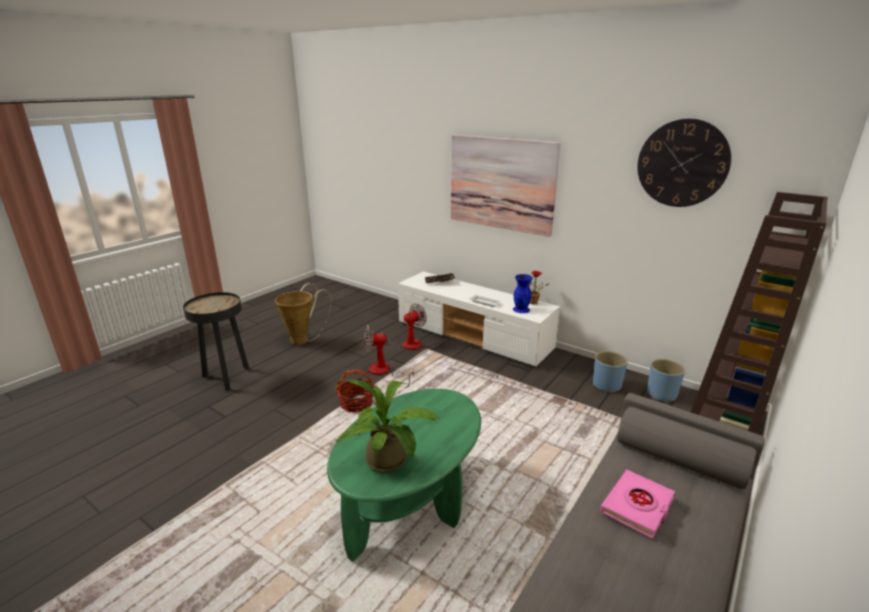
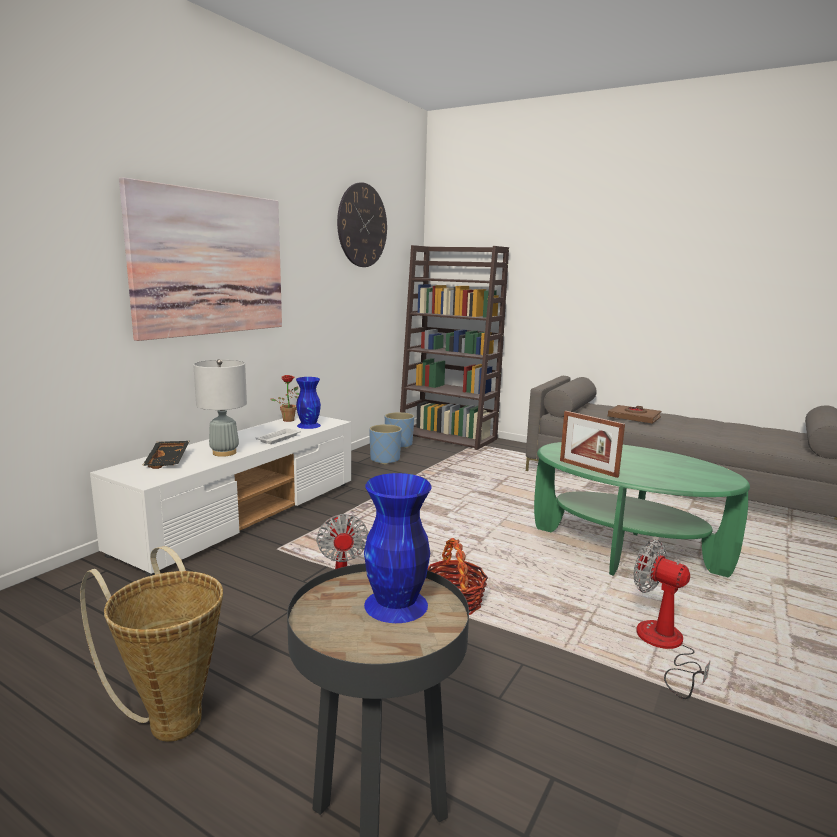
camera: 95 degrees left, 10 degrees down
(214, 307) = (395, 605): none -> blue vase
(390, 462) = (686, 468): potted plant -> none
(397, 403) = (588, 468): none -> picture frame
(404, 344) = (252, 570): fan -> fan (664, 647)
(454, 292) = (224, 453): none -> grey table lamp
(637, 506) = (634, 418): pink book -> brown book

